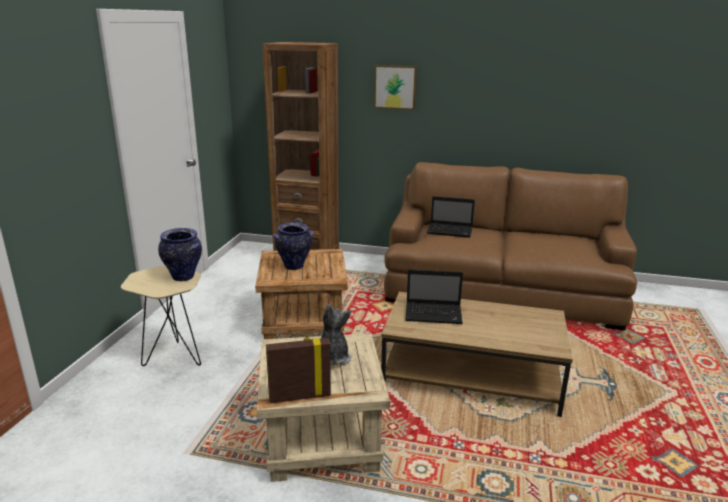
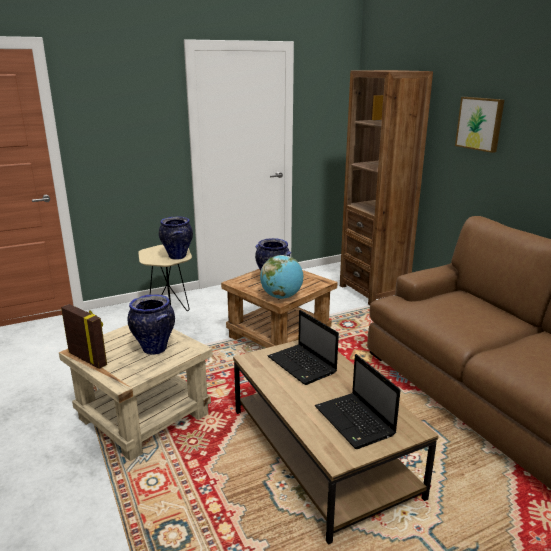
camera: 50 degrees right, 0 degrees up
(330, 275) = (281, 297): none -> globe
(333, 357) = (154, 349): plush toy -> vase
(451, 231) = (463, 303): laptop -> laptop (355, 422)

